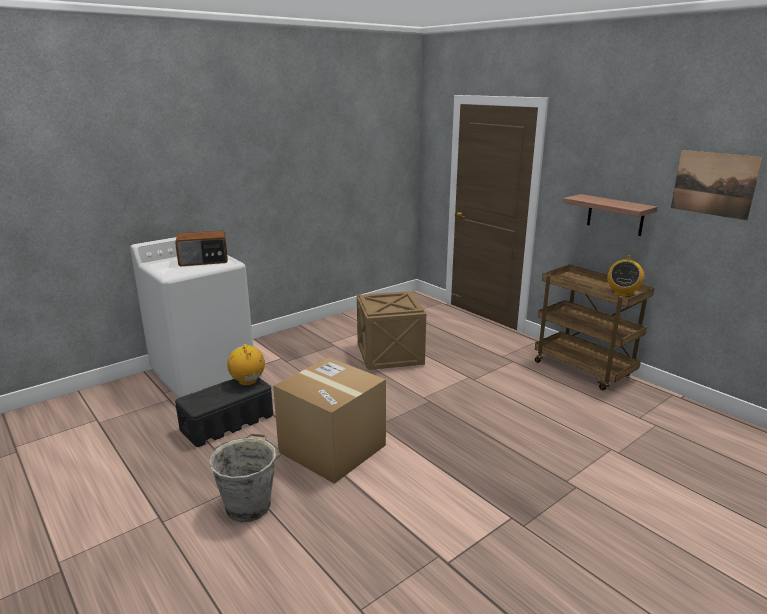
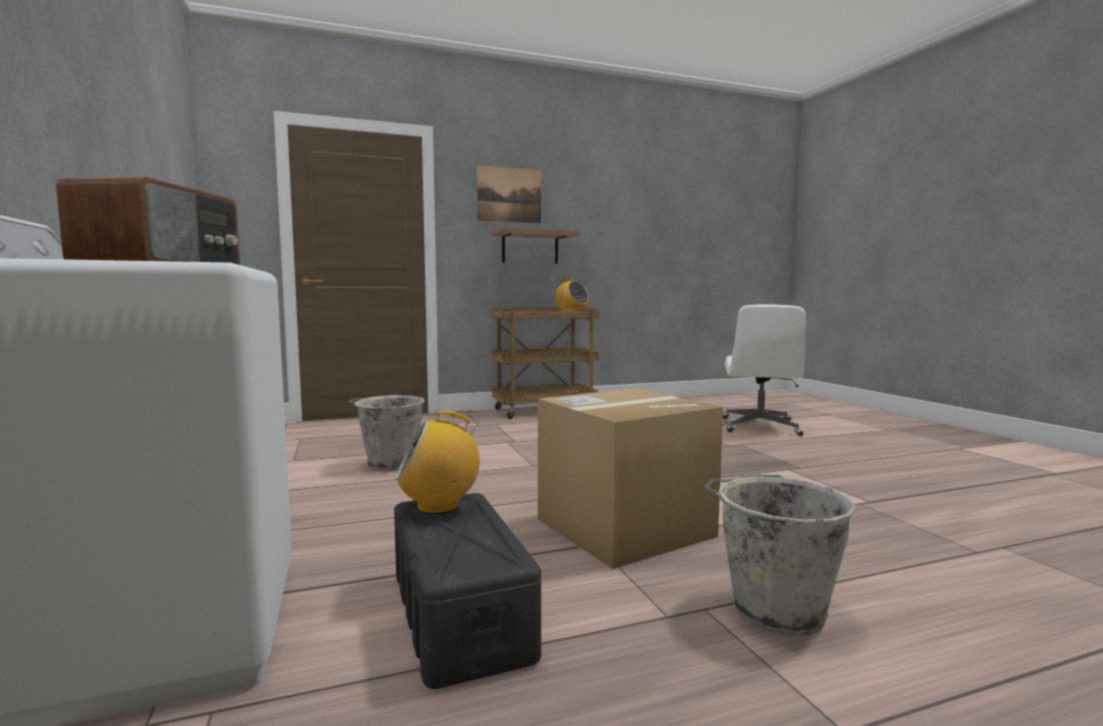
camera: 70 degrees left, 15 degrees down
(390, 355) = (390, 464): crate -> grey bucket
(676, 500) = (760, 426): none -> white office chair
(714, 184) = (607, 209): picture -> picture (509, 195)

